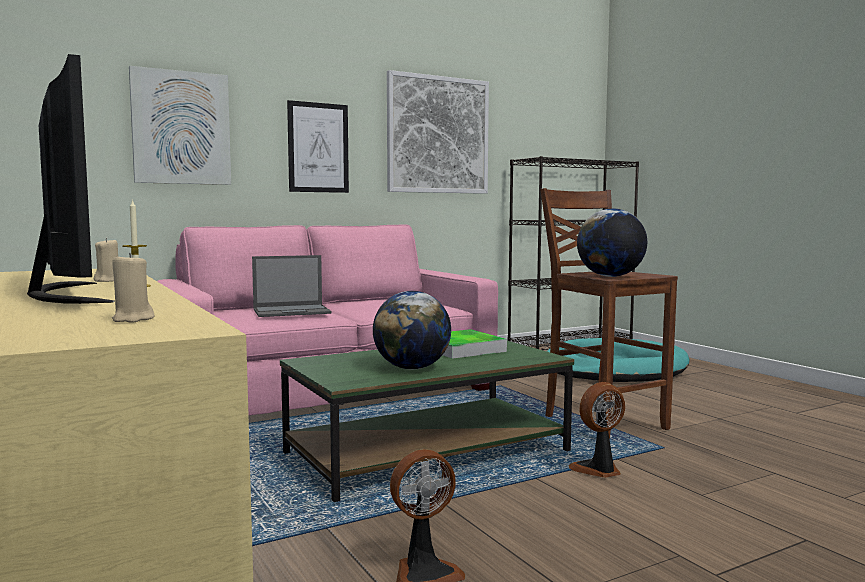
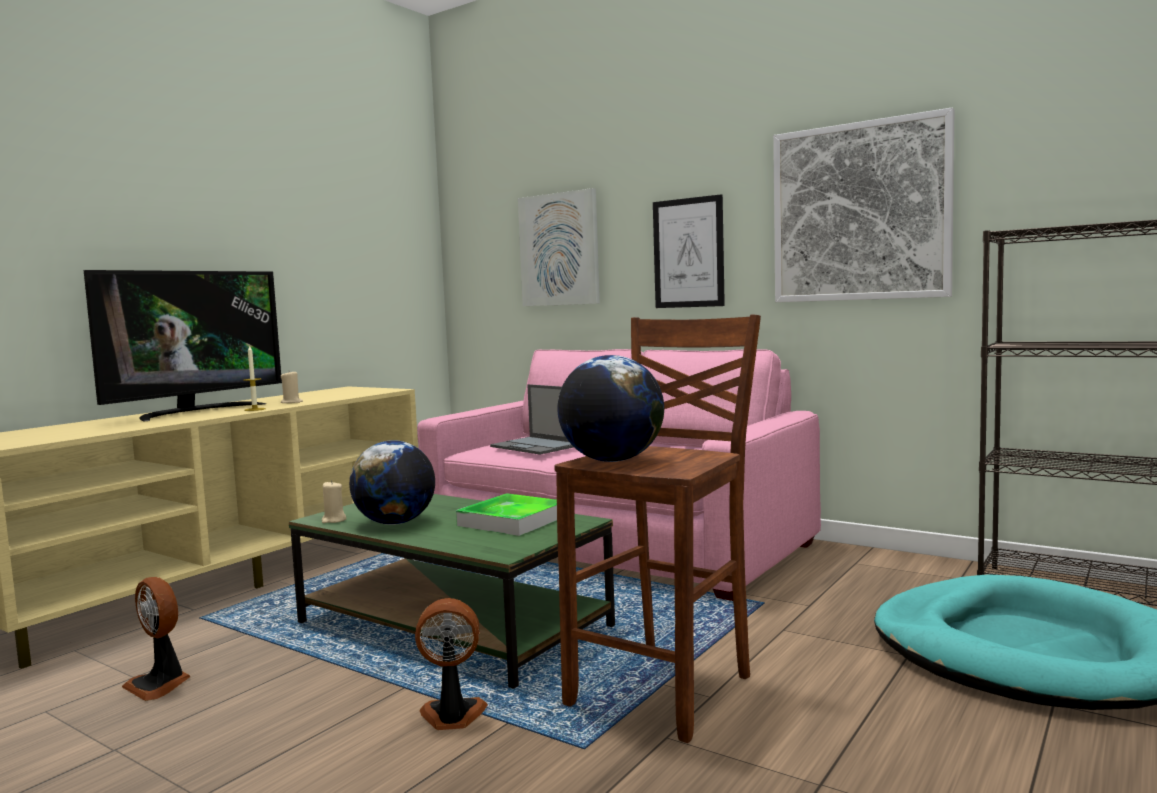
camera: 65 degrees right, 0 degrees up
(132, 319) = (61, 434): beige candle -> beige candle (334, 520)
(598, 470) = (452, 716): fan -> fan turned 45 degrees counterclockwise

